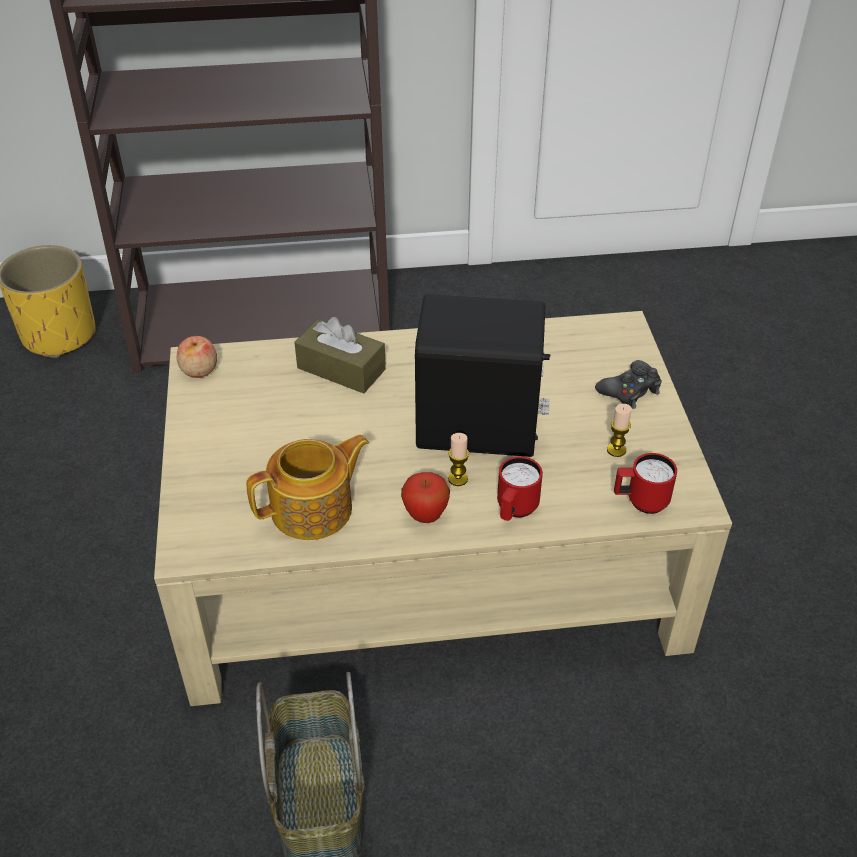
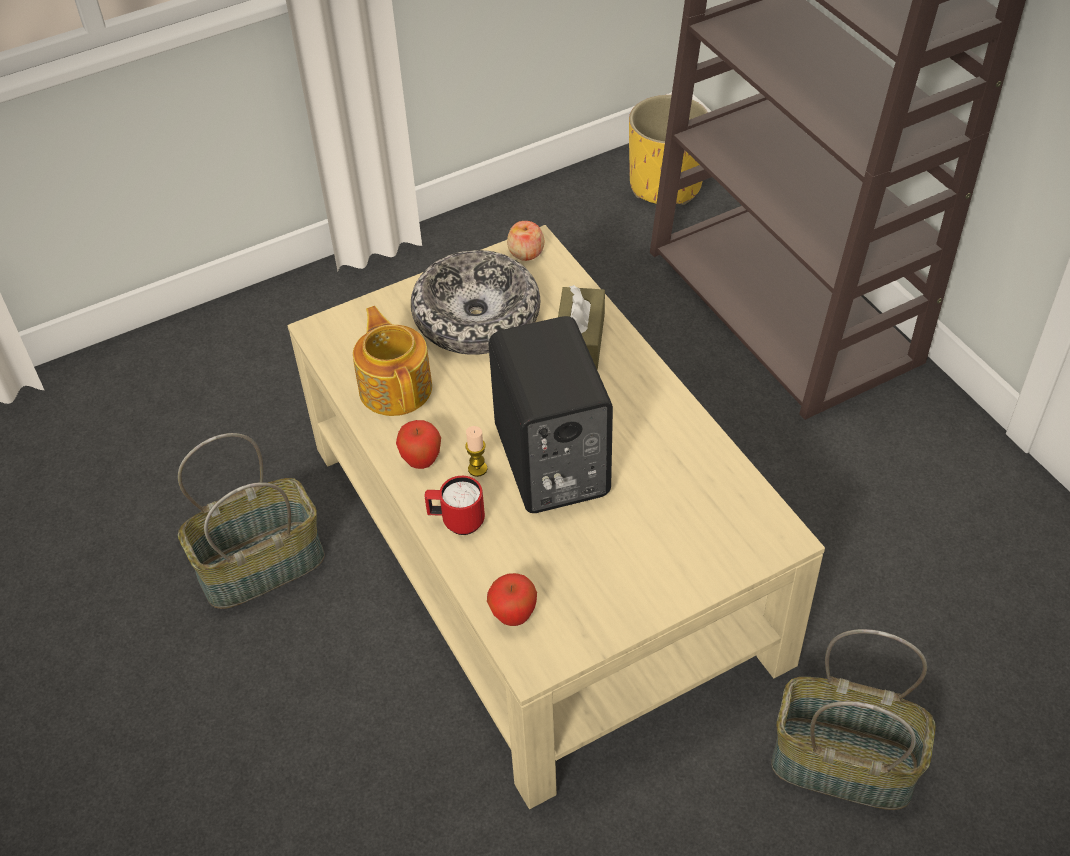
camera: 70 degrees right, 5 degrees up
(260, 426) = (476, 317): none -> bowl
(314, 509) = (396, 387): teapot -> teapot turned 150 degrees counterclockwise
(616, 450) = (578, 579): candle -> none
(630, 390) = (676, 568): black game controller -> none
(640, 501) = (513, 616): red mug -> apple
(713, 451) = (841, 765): none -> basket

